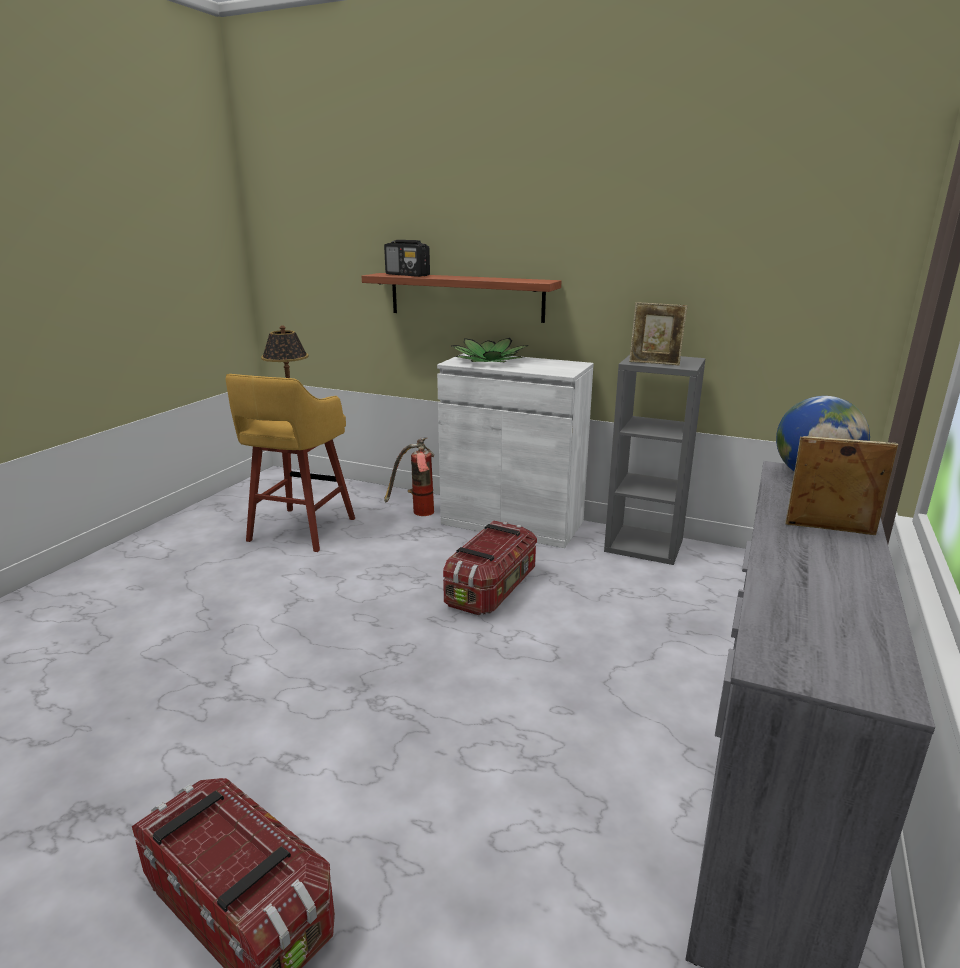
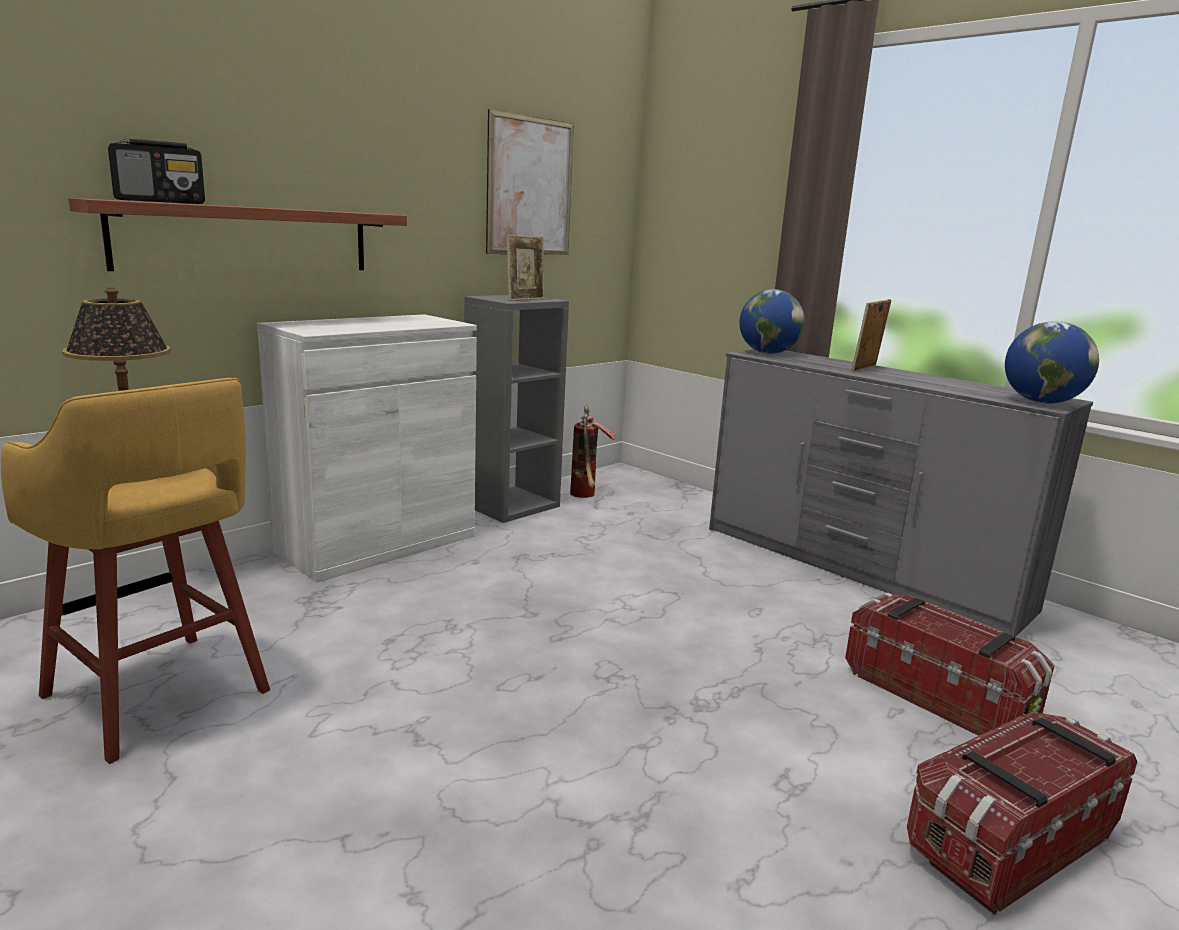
camera: 70 degrees left, 5 degrees down
(417, 514) = (259, 591): fire extinguisher -> fire extinguisher (586, 497)
(489, 361) = (337, 325): potted plant -> none
(492, 588) = (521, 591): storage box -> storage box (938, 694)
(728, 252) = (530, 187): none -> picture
(802, 661) = (1041, 402): none -> globe

